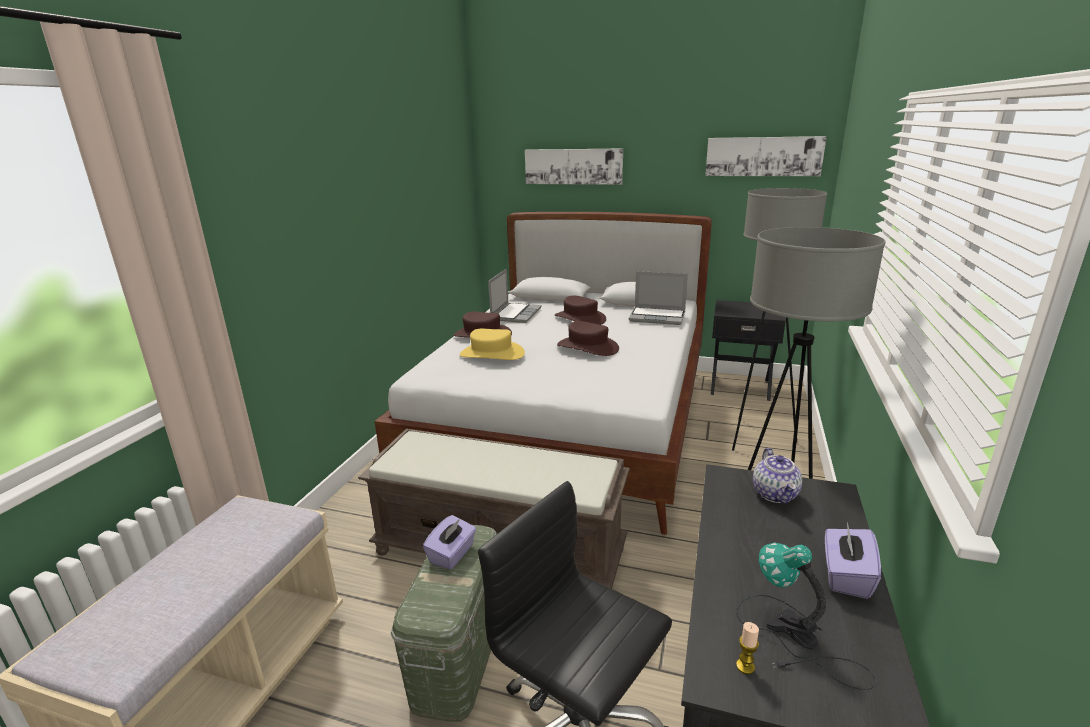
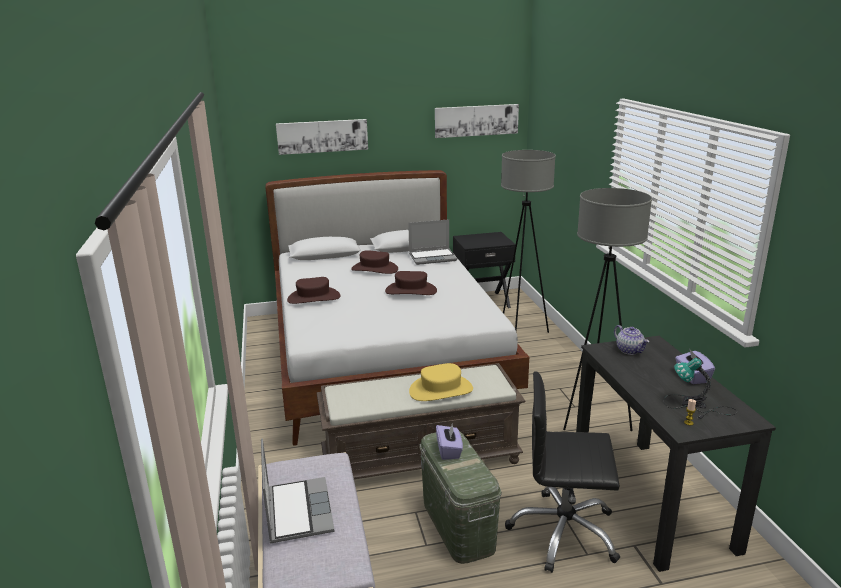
camera: 30 degrees left, 0 degrees up
(492, 354) = (346, 311): yellow hat -> yellow hat (441, 390)
(515, 314) = (316, 275): laptop -> laptop (297, 511)

